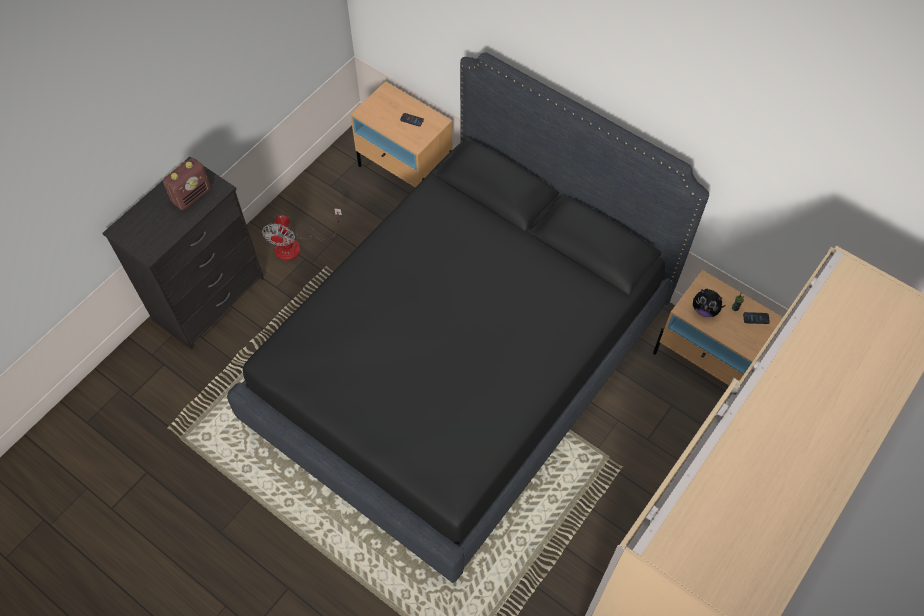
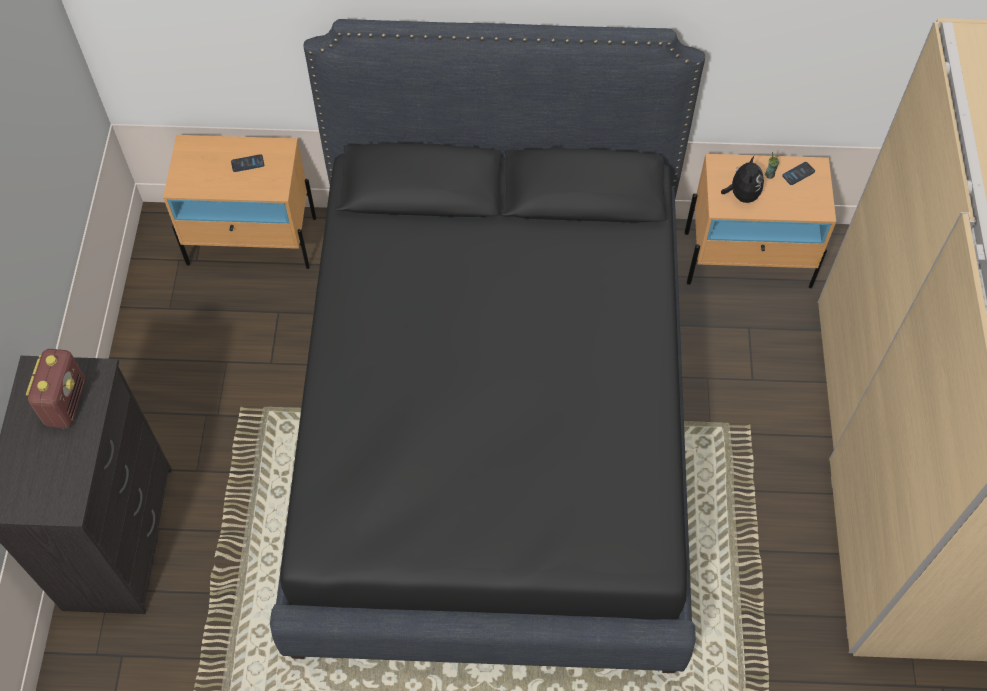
camera: 35 degrees left, 0 degrees up
(296, 245) = (183, 404): fan -> none
(704, 310) = (742, 195): plush toy -> plush toy turned 75 degrees counterclockwise

